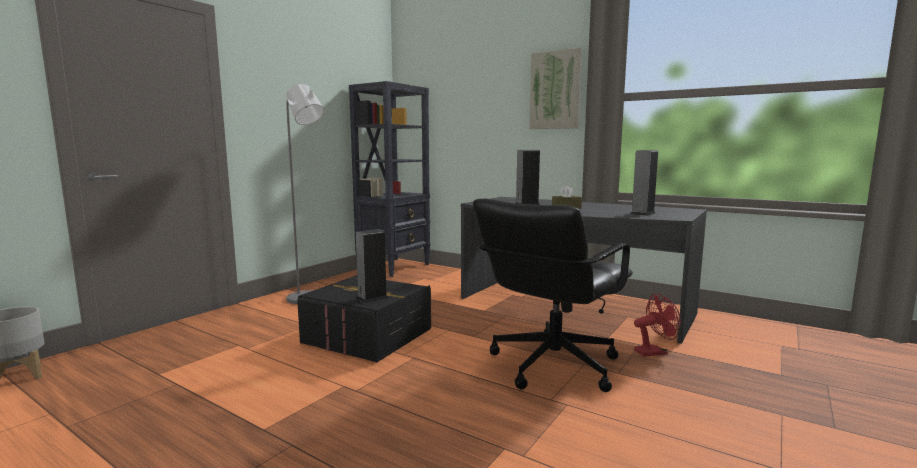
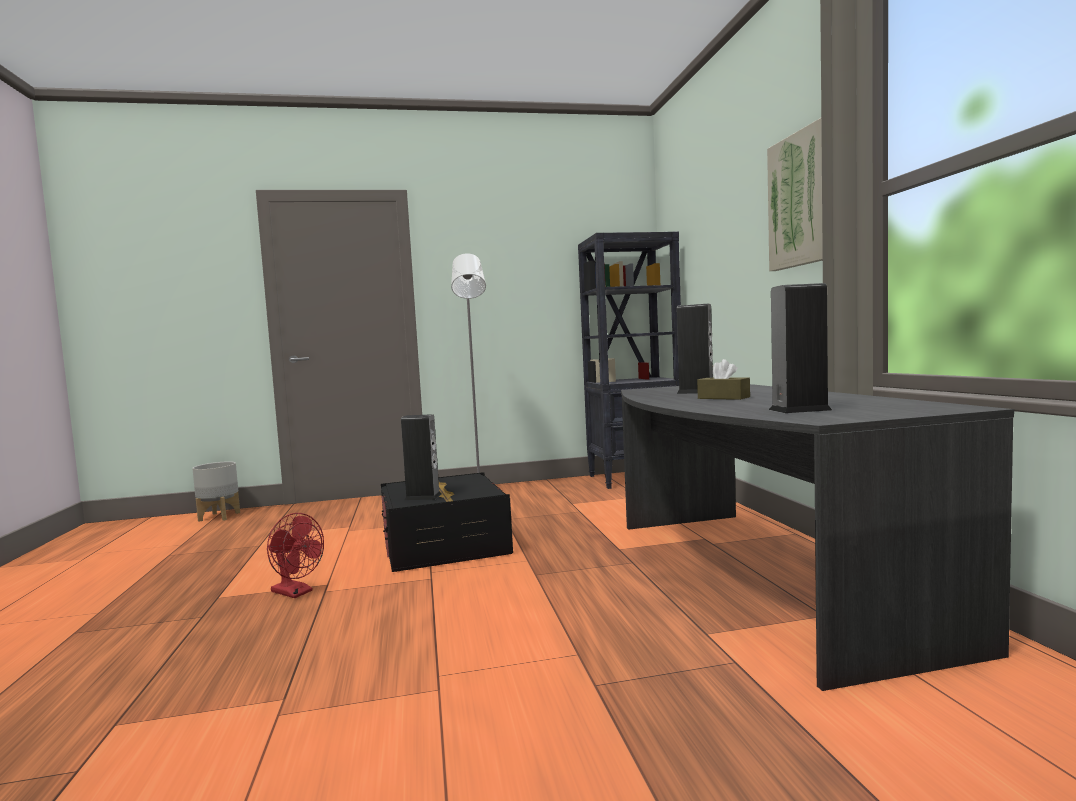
camera: 45 degrees right, 5 degrees down
(552, 365) = (537, 638): black office chair -> none
(654, 352) = (731, 682): red fan -> red fan (296, 592)

